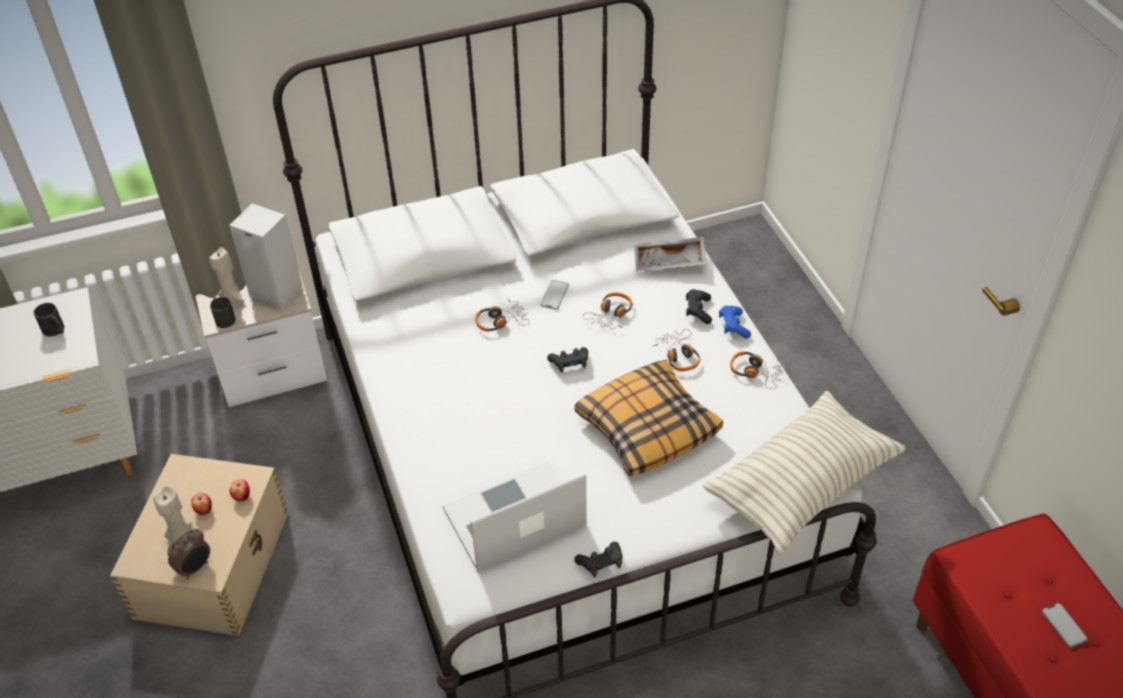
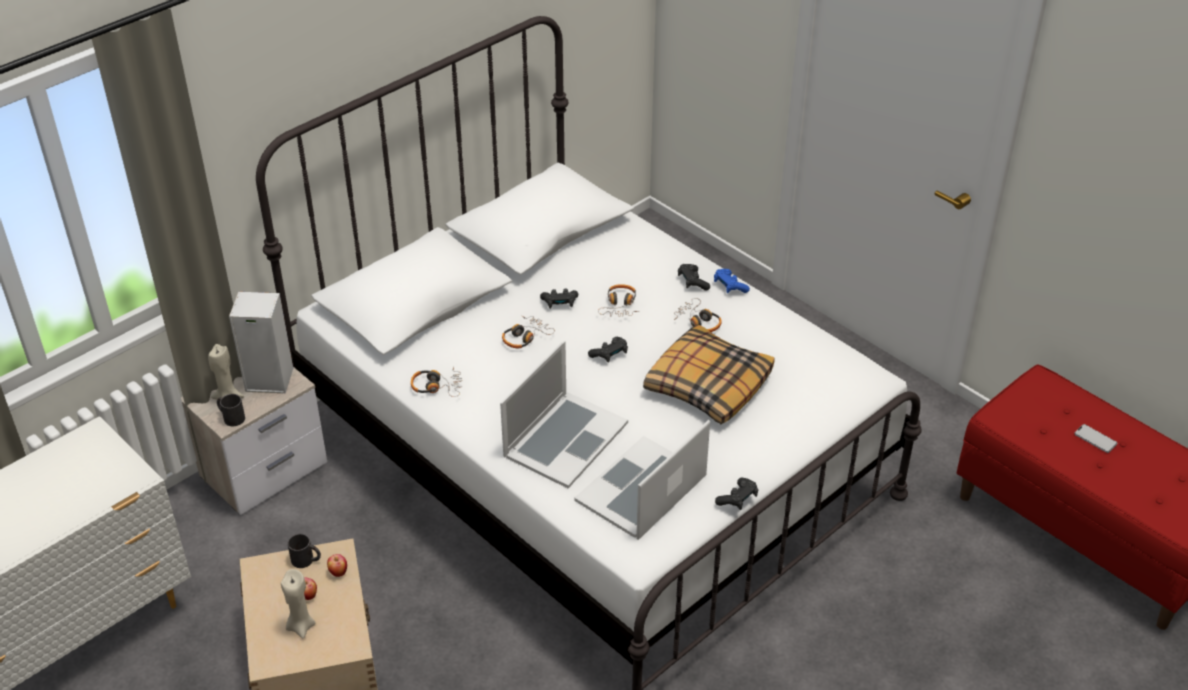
camera: 25 degrees left, 5 degrees down
(56, 330) = (95, 463): black mug -> black mug (306, 560)
(195, 568) = (333, 646): alarm clock -> none
(473, 439) = (565, 439): none -> laptop
(554, 295) = (560, 303): phone -> black game controller
(669, 263) = (643, 250): grey tray -> none
(756, 372) = (770, 317): headphones -> headphones (437, 386)
(801, 484) = (859, 390): pillow -> none

